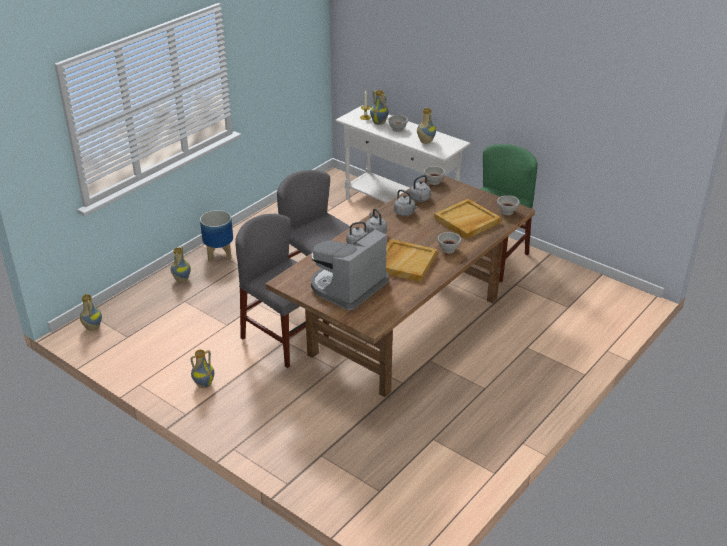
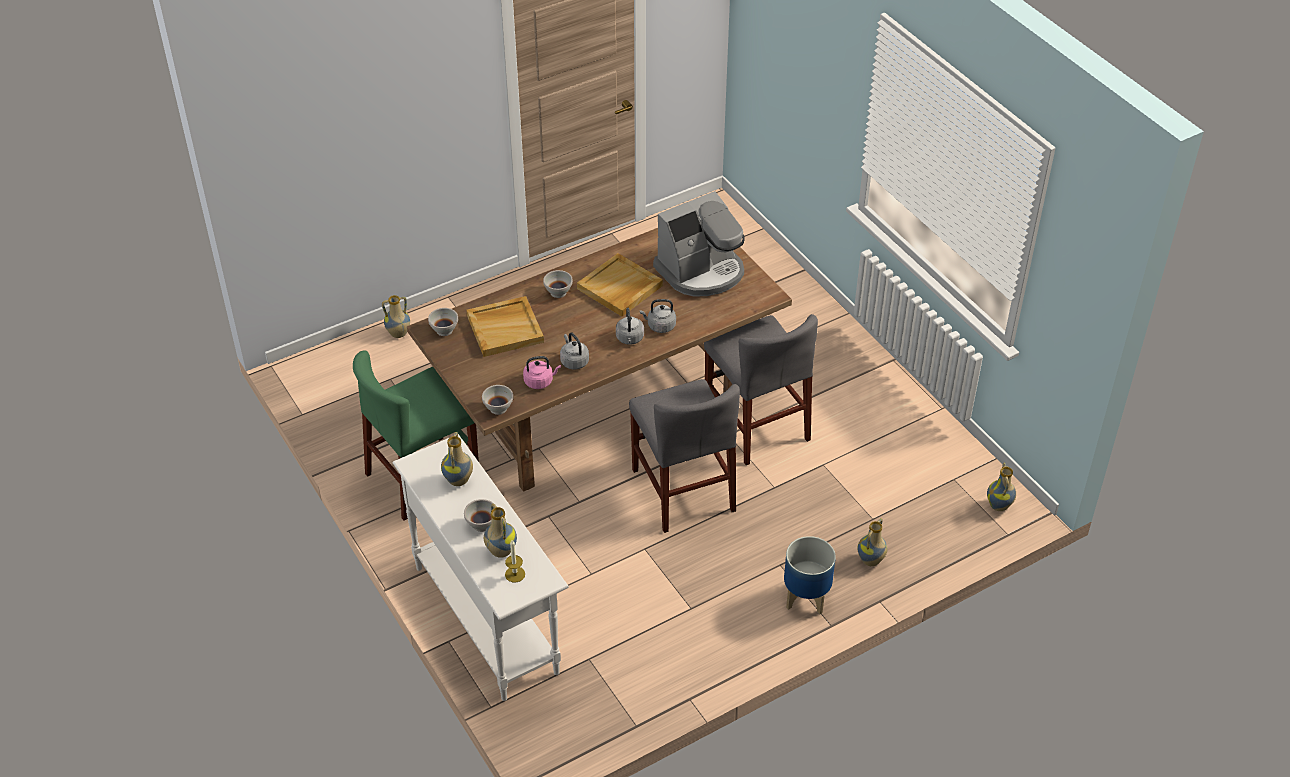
camera: 160 degrees left, 10 degrees up
(204, 384) = (866, 390): vase -> vase (398, 334)
(419, 199) = (540, 381): grey kettle -> pink kettle

